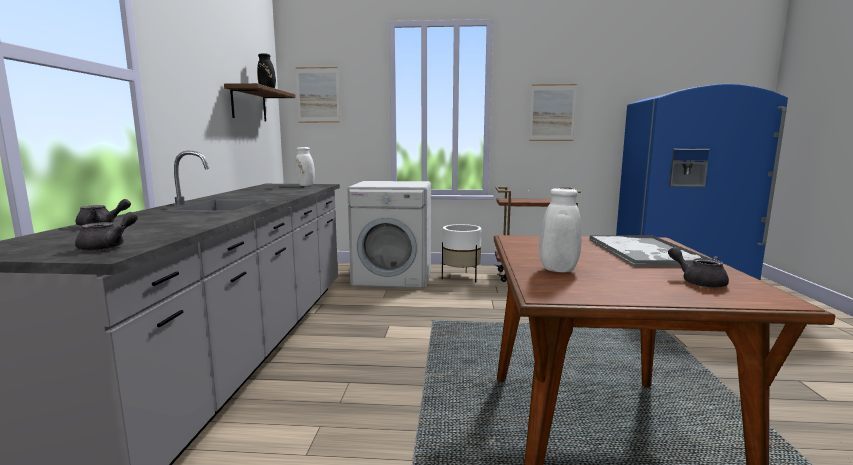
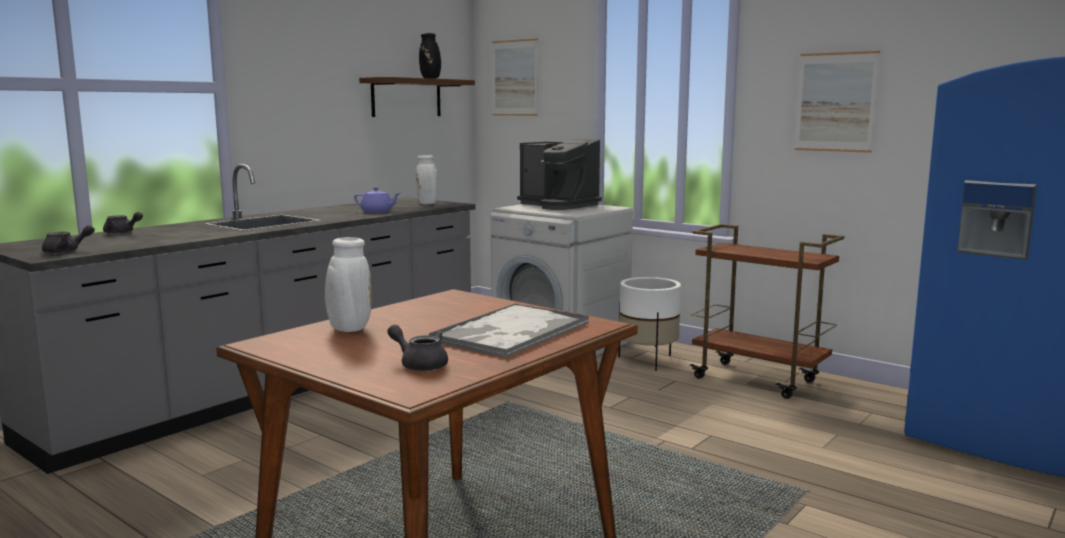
camera: 35 degrees right, 0 degrees up
(291, 192) = (377, 212): none -> purple teapot
(385, 182) = (559, 205): none -> coffee machine
(698, 282) = (420, 364): grey teapot -> grey teapot turned 60 degrees counterclockwise

